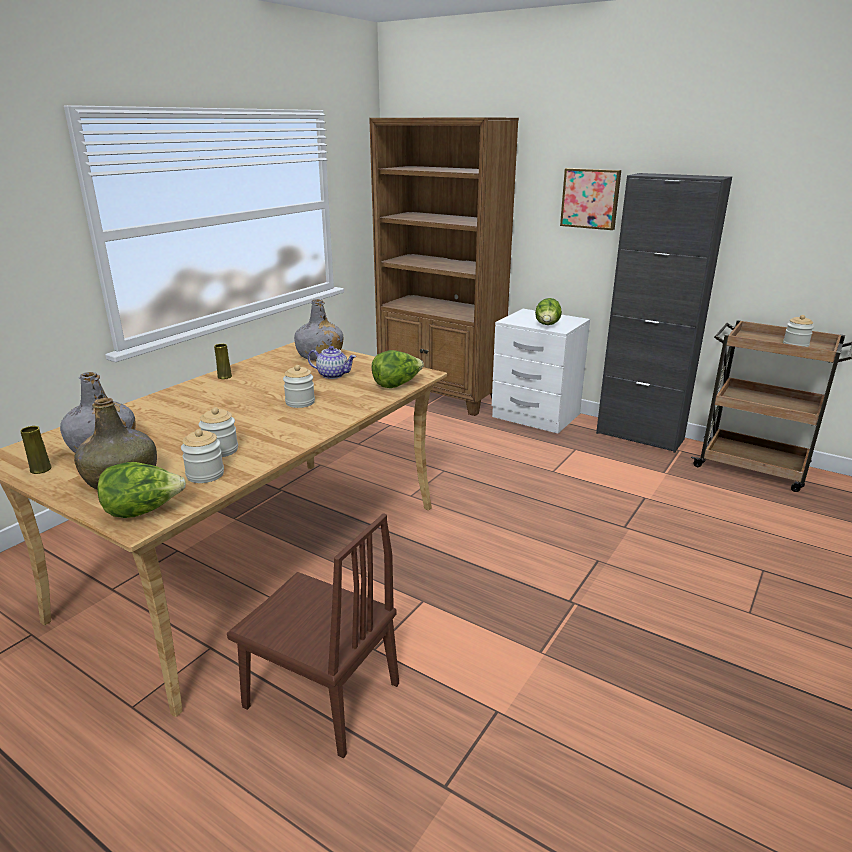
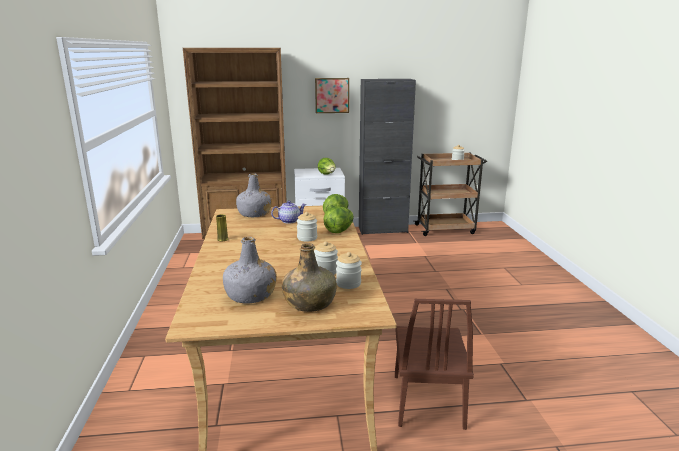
camera: 40 degrees left, 5 degrees down
(40, 469) = (241, 319): yellow vase -> none
(143, 511) = (362, 309): lettuce -> lettuce (339, 230)
(321, 695) = (427, 400): brown chair -> brown chair turned 105 degrees clockwise

